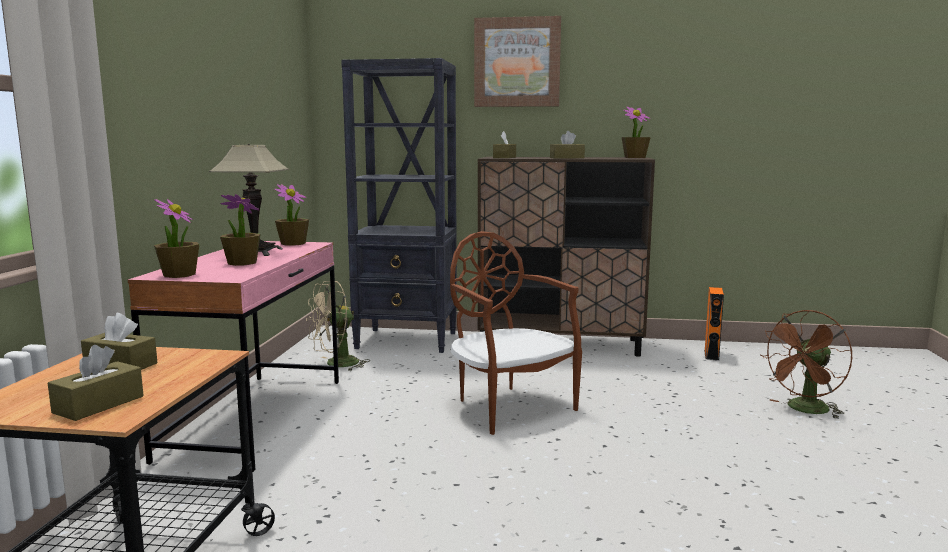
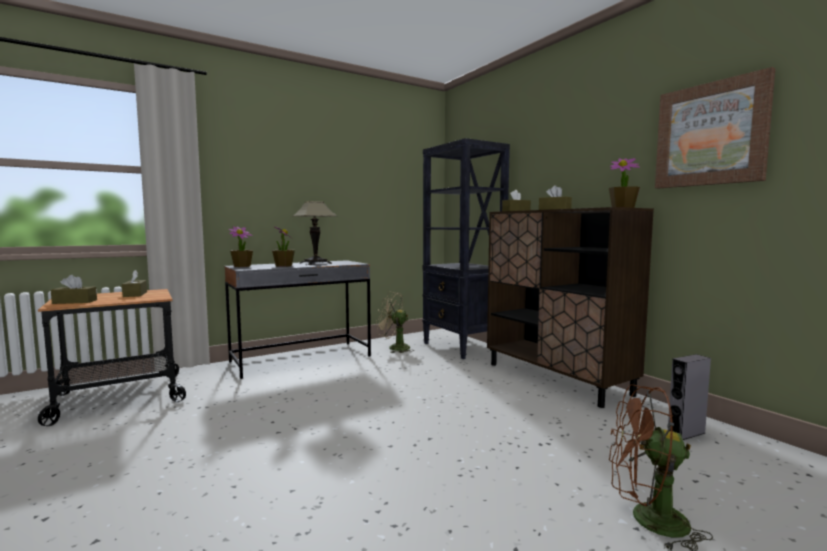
camera: 50 degrees right, 5 degrees down
(256, 417) = (301, 359): pink desk -> grey desk
(293, 243) = (351, 262): potted plant -> none
(509, 406) = (409, 399): brown chair -> none
(517, 62) = (551, 133): picture -> picture (710, 134)
(711, 355) = (686, 433): orange speaker -> grey speaker

